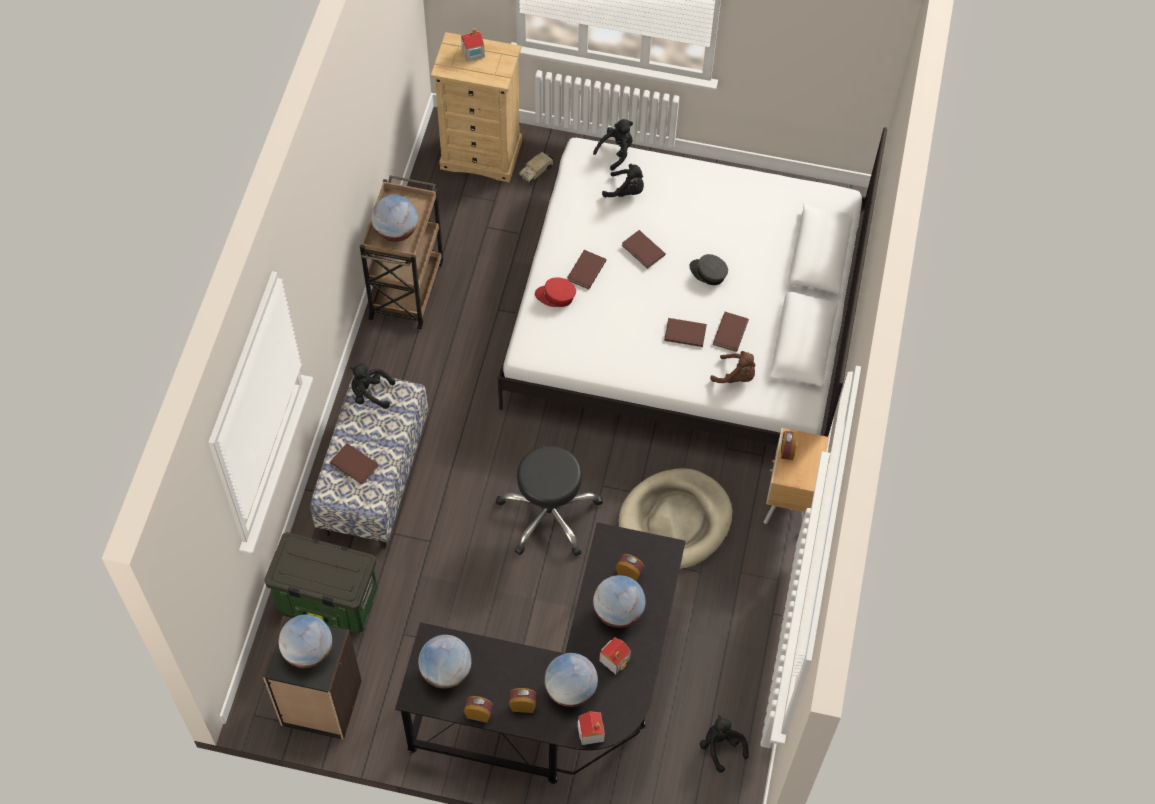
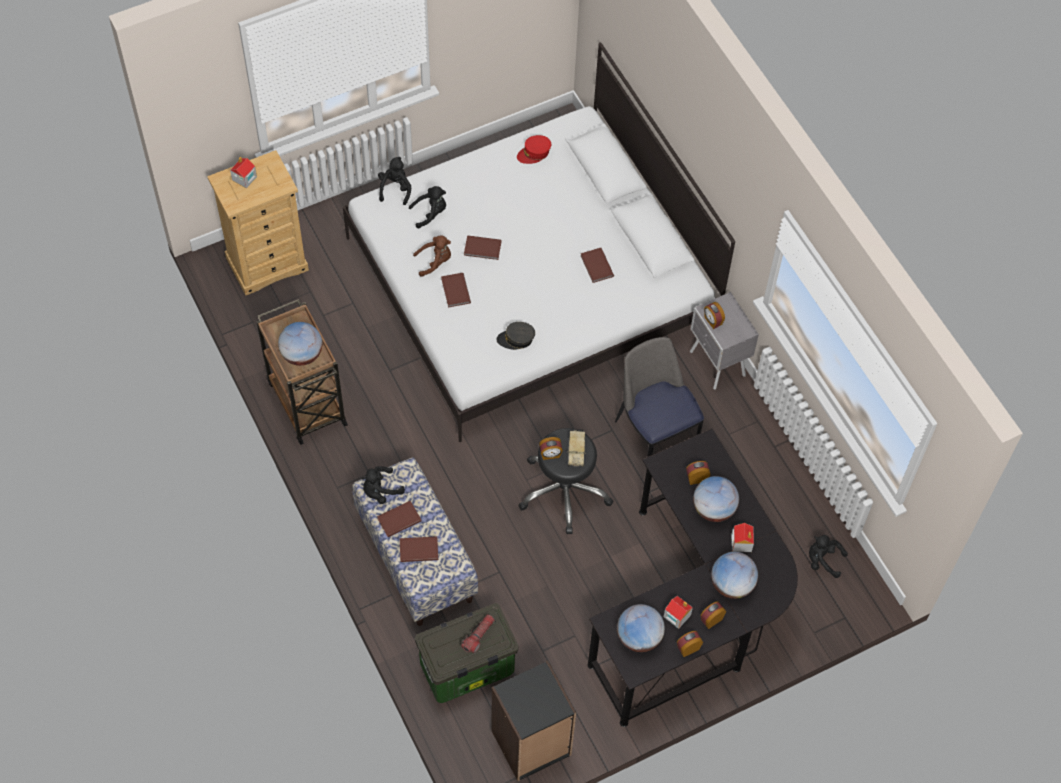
camera: 40 degrees left, 0 degrees up
(308, 651) = (534, 697): globe -> none
(333, 571) = (478, 636): none -> flashlight
(532, 463) = (550, 454): none -> alarm clock
(536, 171) = (321, 248): toy truck -> toy truck (576, 451)
(556, 296) = (451, 324): red cap -> red cap (534, 153)
(590, 732) = (771, 602): toy house -> toy house (676, 615)
(675, 521) = (654, 431): beige dog bed -> chair
(684, 332) = (566, 288): brown book -> brown book (398, 519)
(708, 273) = (543, 234): grey cap -> grey cap (516, 339)
(736, 376) = (629, 294): brown plush toy -> brown plush toy (435, 262)
(787, 504) = (717, 365): brown nightstand -> grey nightstand

